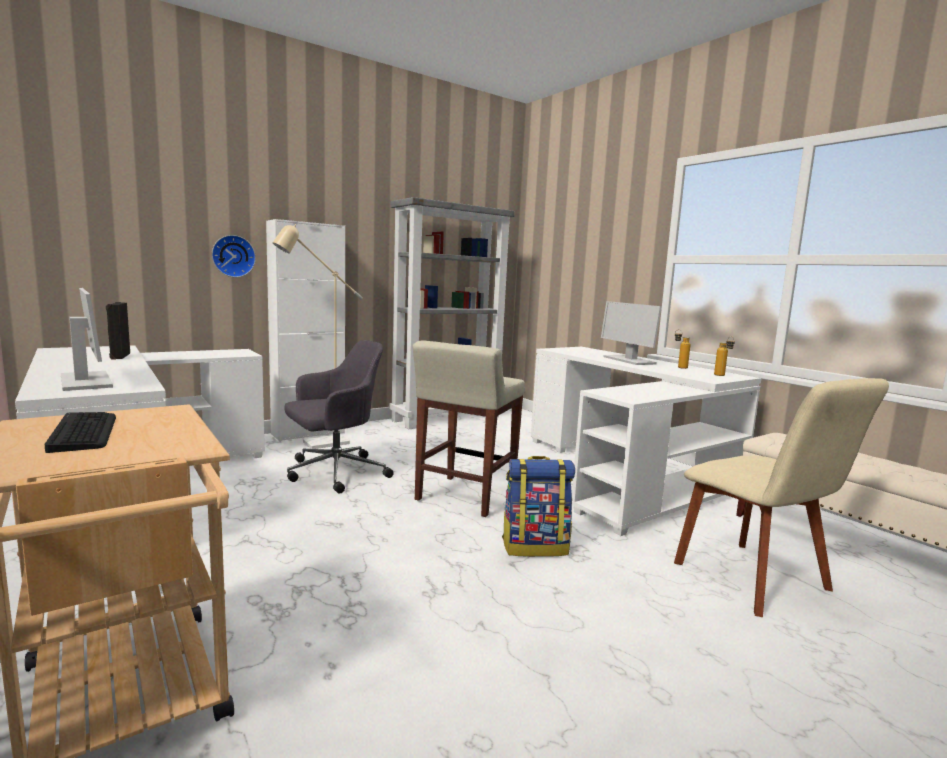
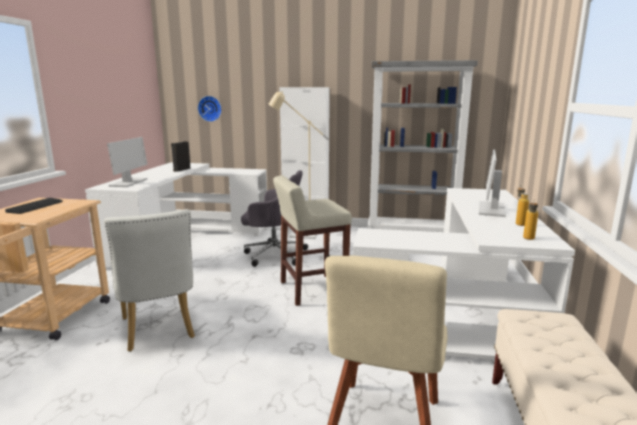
camera: 45 degrees right, 5 degrees up
(233, 256) = (266, 111): wall clock -> wall clock (210, 108)
(386, 613) = (159, 331): none -> white chair
(535, 546) = (286, 333): backpack -> none

